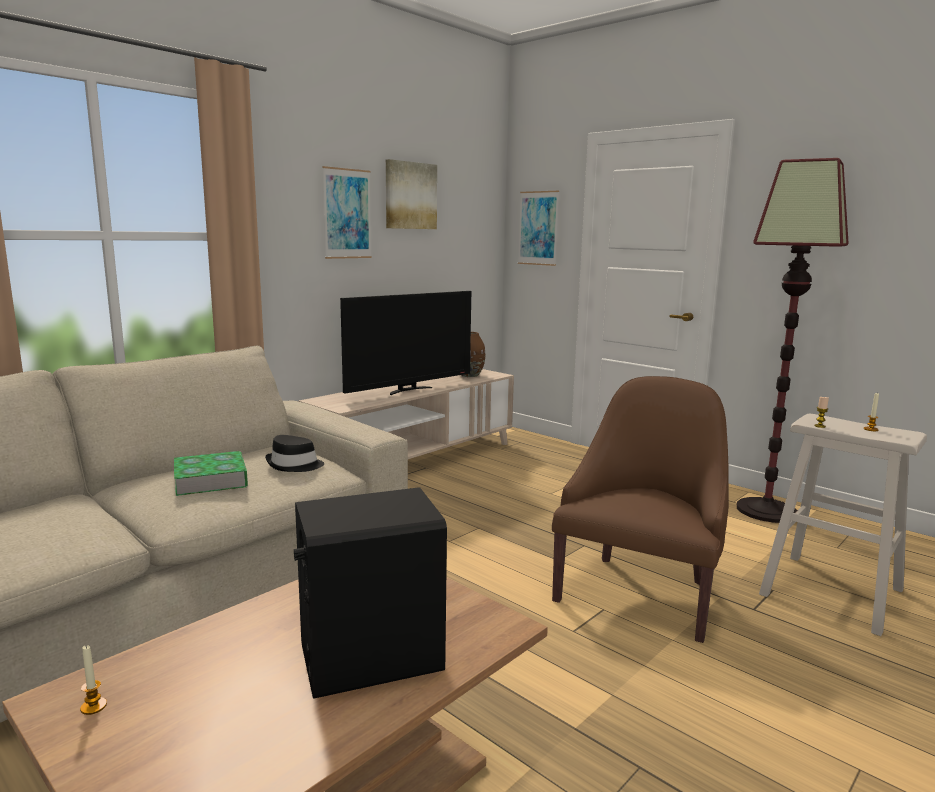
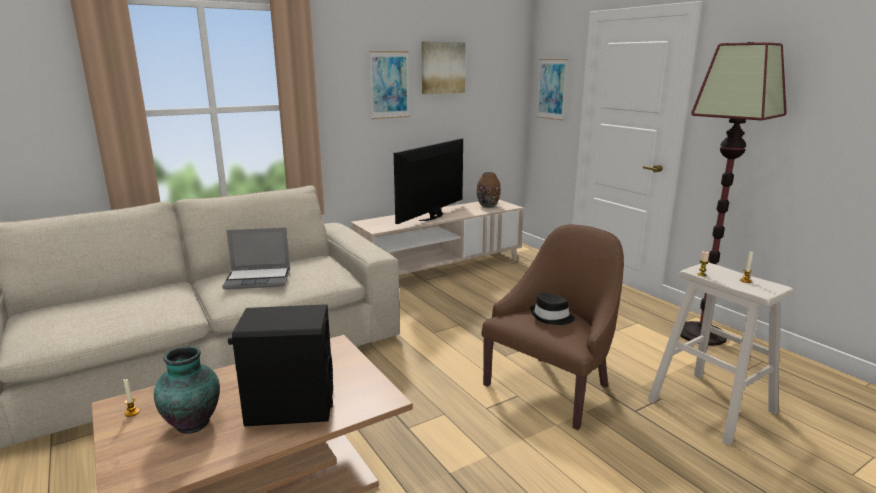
camera: 15 degrees right, 5 degrees up
(211, 480) = (259, 279): book -> laptop
(218, 706) = (193, 422): none -> vase
(294, 465) = (317, 272): black hat -> black hat (551, 317)
(409, 390) = (433, 217): television -> television turned 150 degrees clockwise

